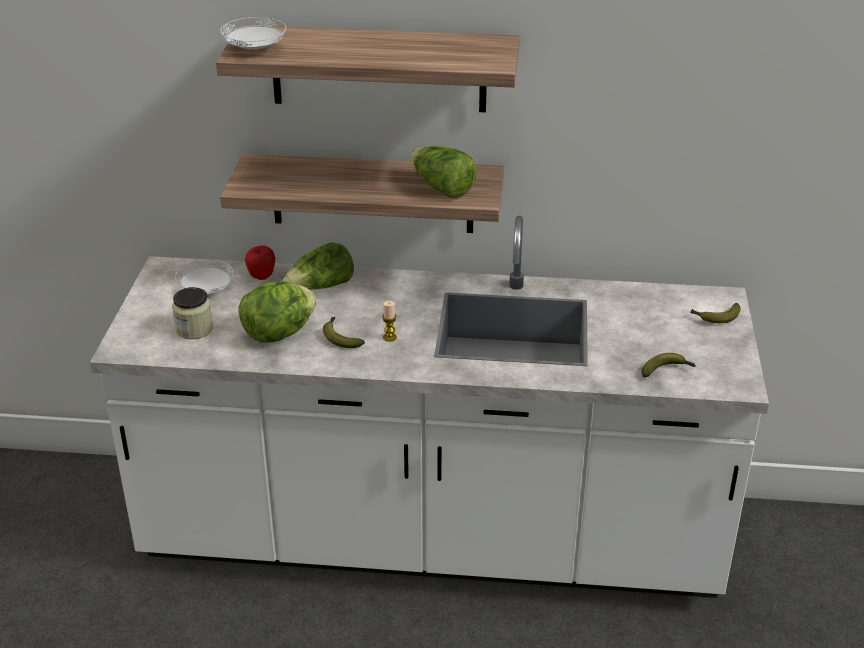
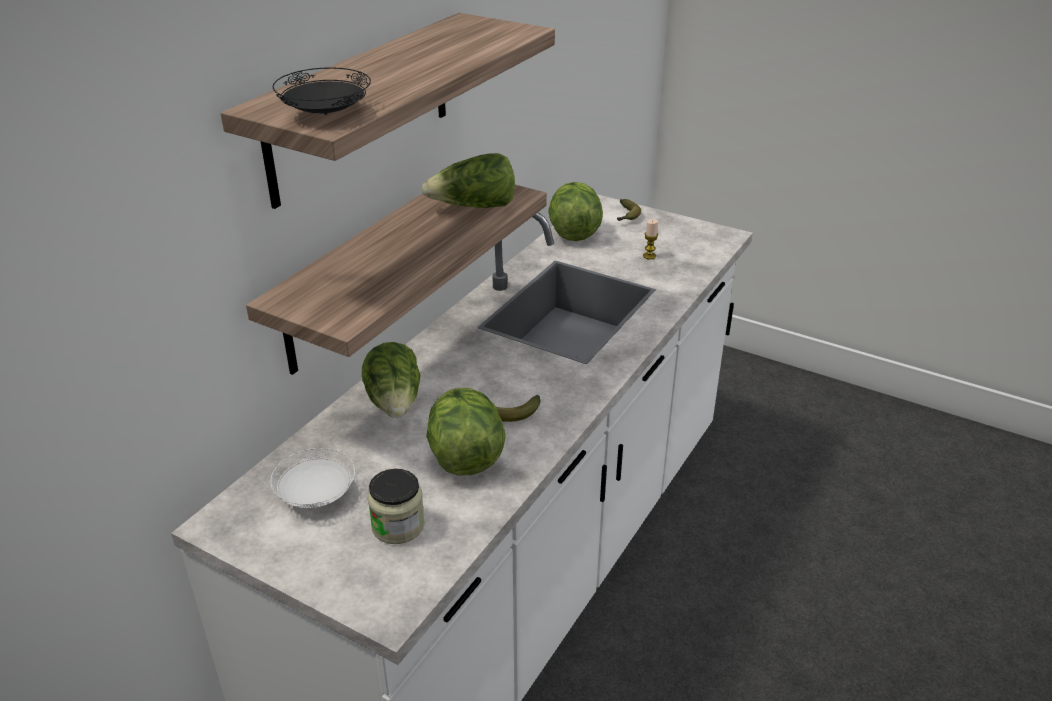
camera: 65 degrees left, 0 degrees up
(254, 49) = (325, 114): white plate -> black plate
(261, 276) = (328, 441): apple -> none
(389, 337) = (532, 381): candle -> candle (649, 256)
(648, 297) = (574, 233): none -> lettuce
(667, 370) = (686, 257): banana -> none

